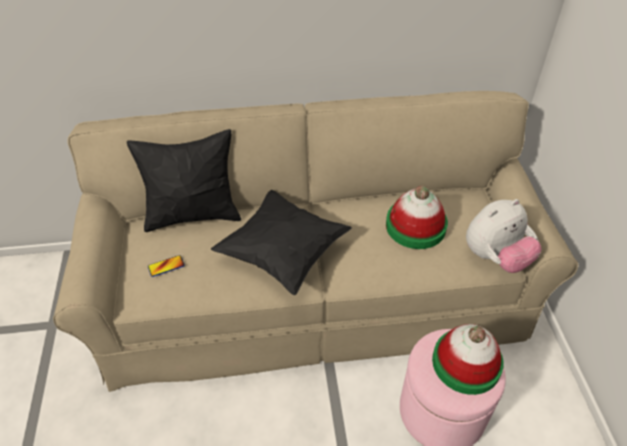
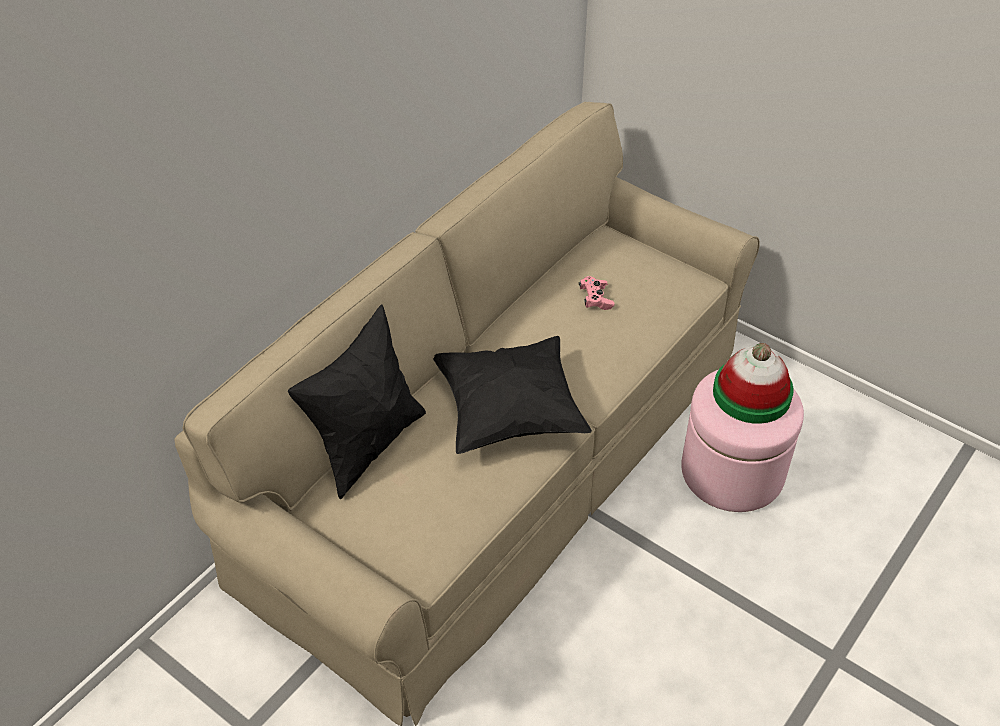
camera: 45 degrees left, 0 degrees up
(166, 266) = (415, 512): phone -> none
(415, 226) = (595, 299): hat -> pink game controller
(495, 258) = (690, 281): plush toy -> none

